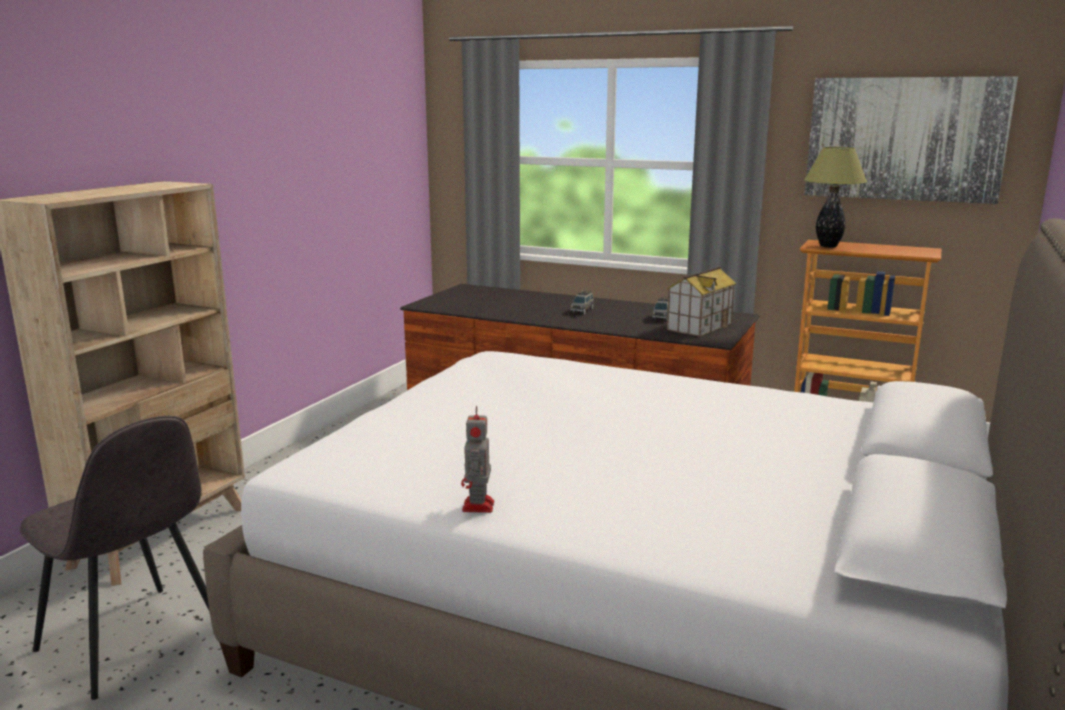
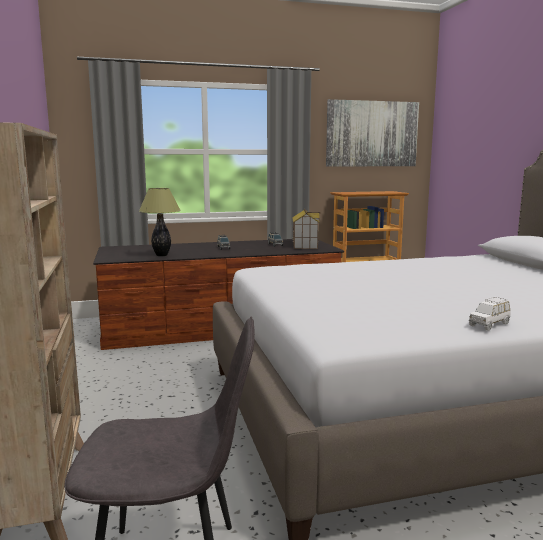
camera: 40 degrees left, 5 degrees down
(478, 507) = (489, 324): toy robot -> white toy car
(828, 246) = (351, 193): table lamp -> table lamp (162, 255)

